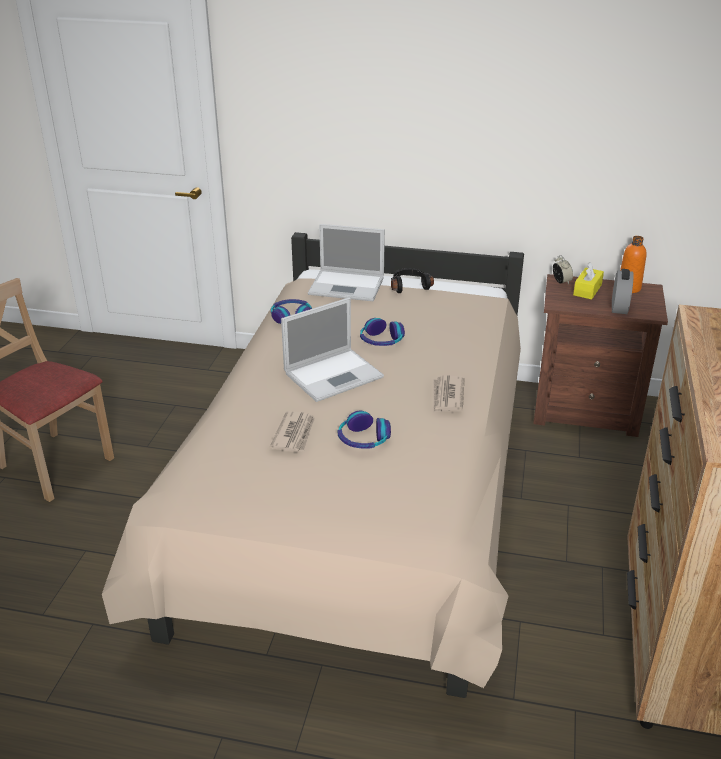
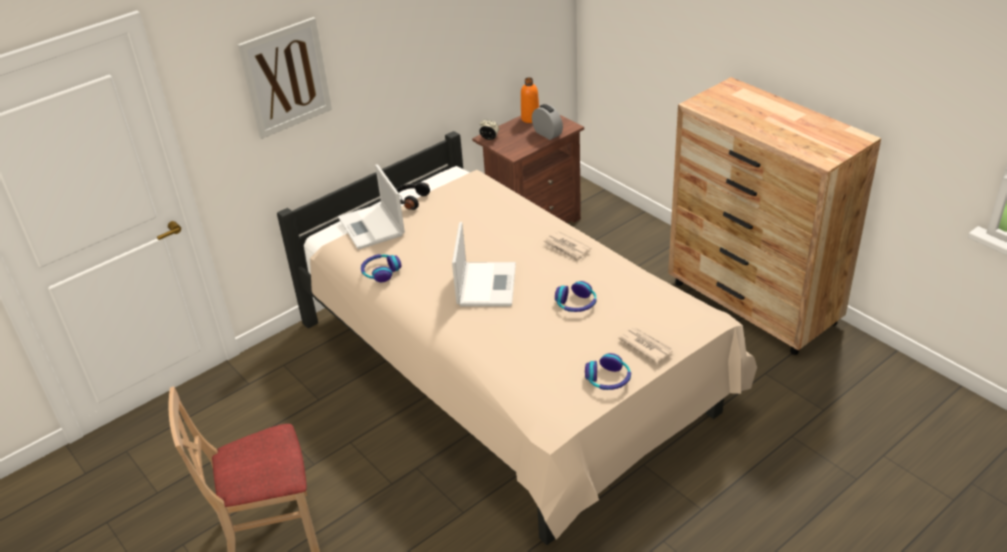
camera: 50 degrees left, 5 degrees up
(294, 434) = (538, 331): newspaper -> newspaper (645, 346)
(336, 100) = (286, 77): none -> picture
(348, 286) = (372, 227): laptop -> laptop turned 105 degrees clockwise
(381, 340) = (468, 245): headphones -> headphones (608, 379)
(587, 290) = (512, 134): yellow tissue box -> none

